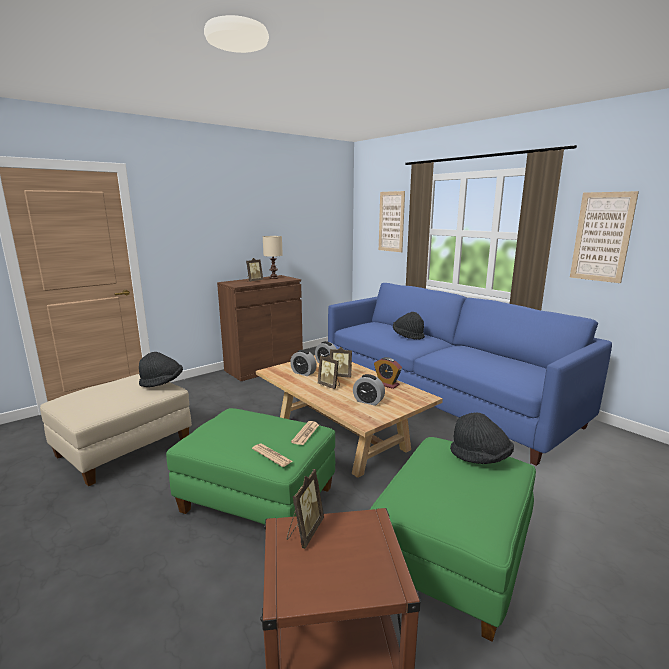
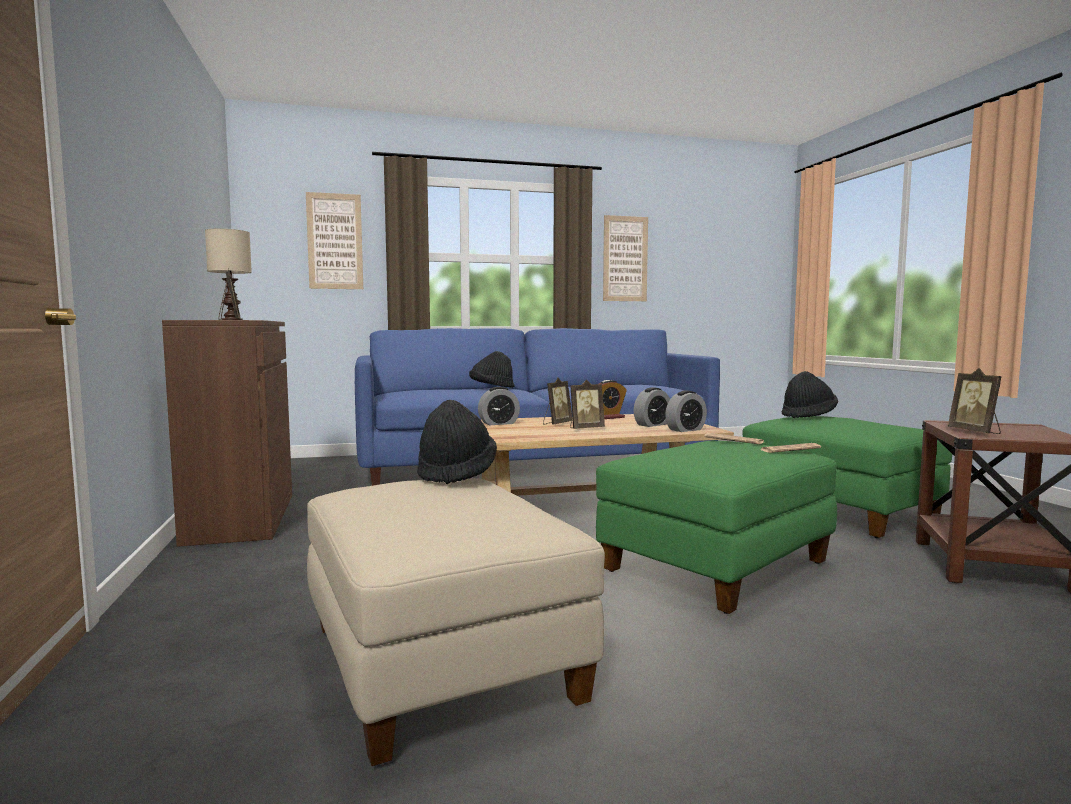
camera: 65 degrees left, 10 degrees down
(303, 373) = (521, 431): alarm clock -> alarm clock (685, 430)
(304, 532) = (975, 432): picture frame -> picture frame turned 150 degrees counterclockwise

